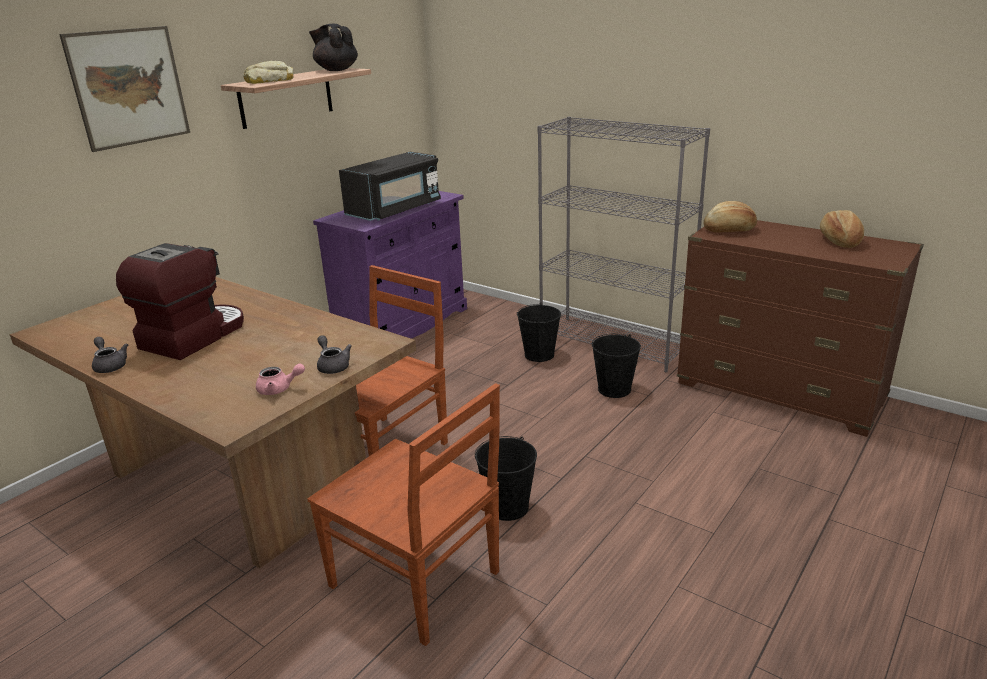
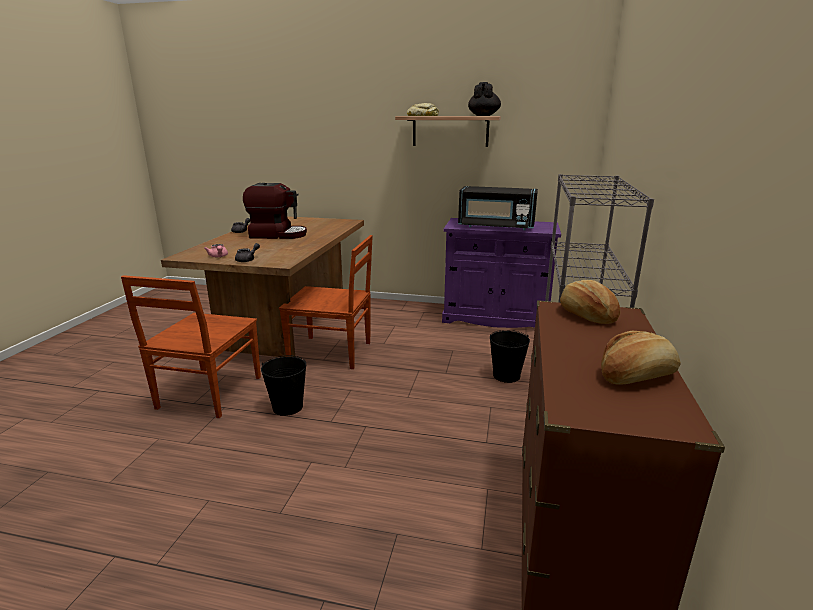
camera: 65 degrees right, 5 degrees down
(129, 87) = (348, 110): picture -> none
(614, 389) = (481, 422): black bucket -> none

